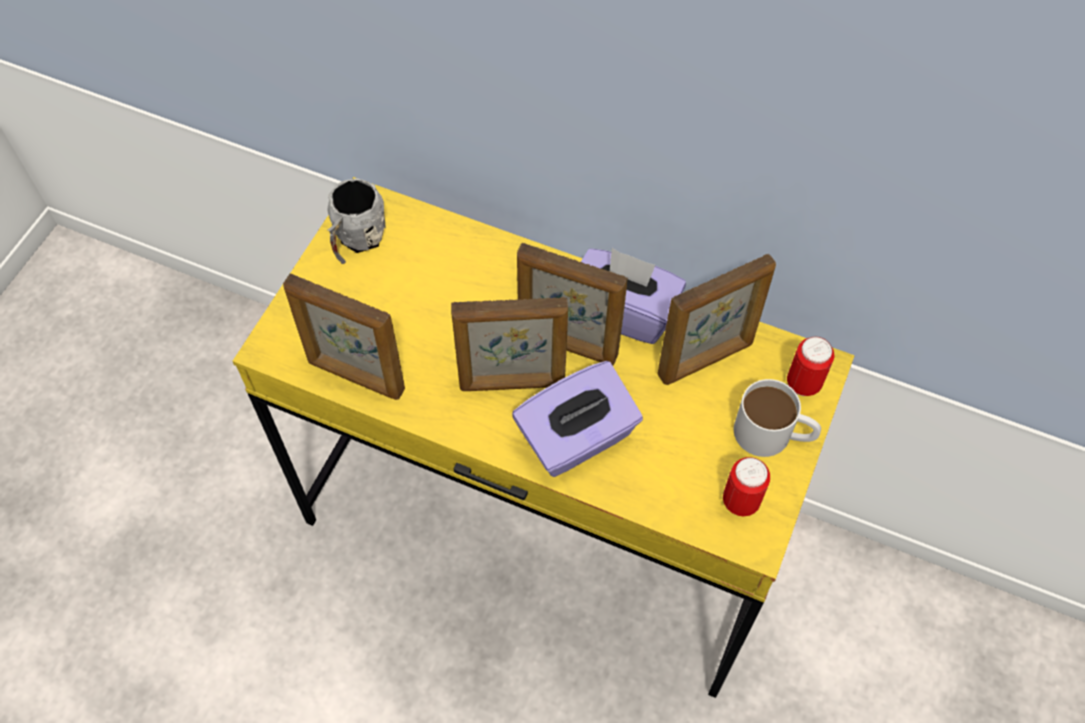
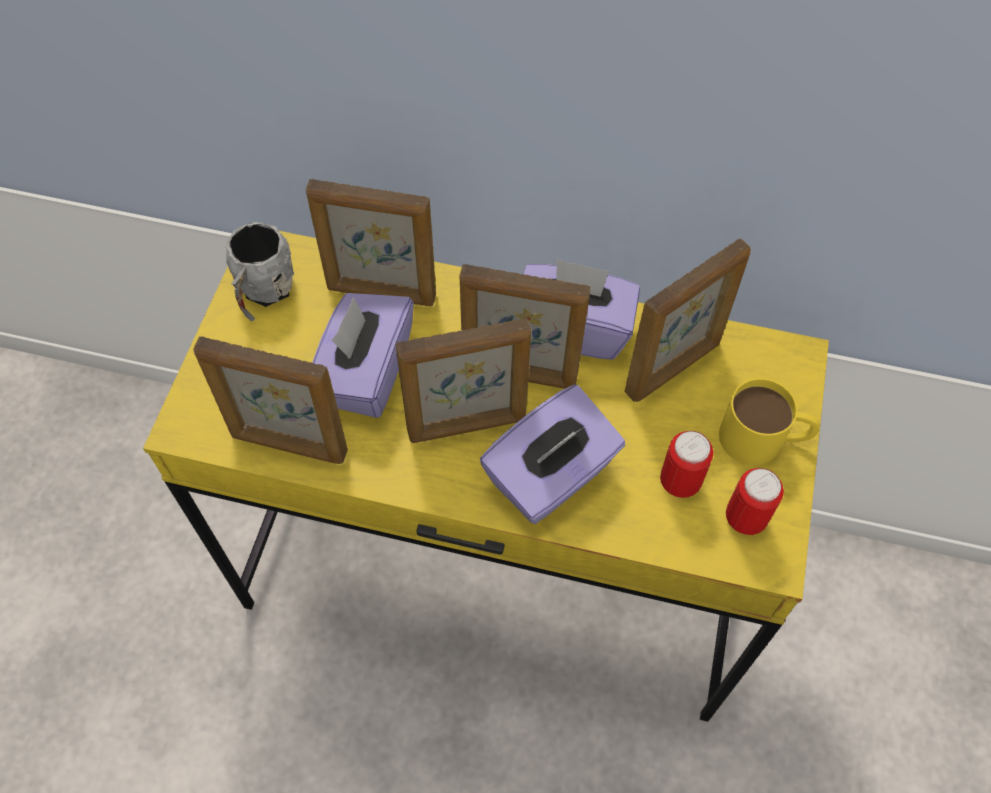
camera: 10 degrees left, 0 degrees up
(432, 324) = (365, 373): none -> purple tissue box
(459, 255) = (381, 293): none -> picture frame
(773, 435) = (764, 439): white mug -> yellow mug
(803, 384) = (782, 378): can -> can (679, 482)

